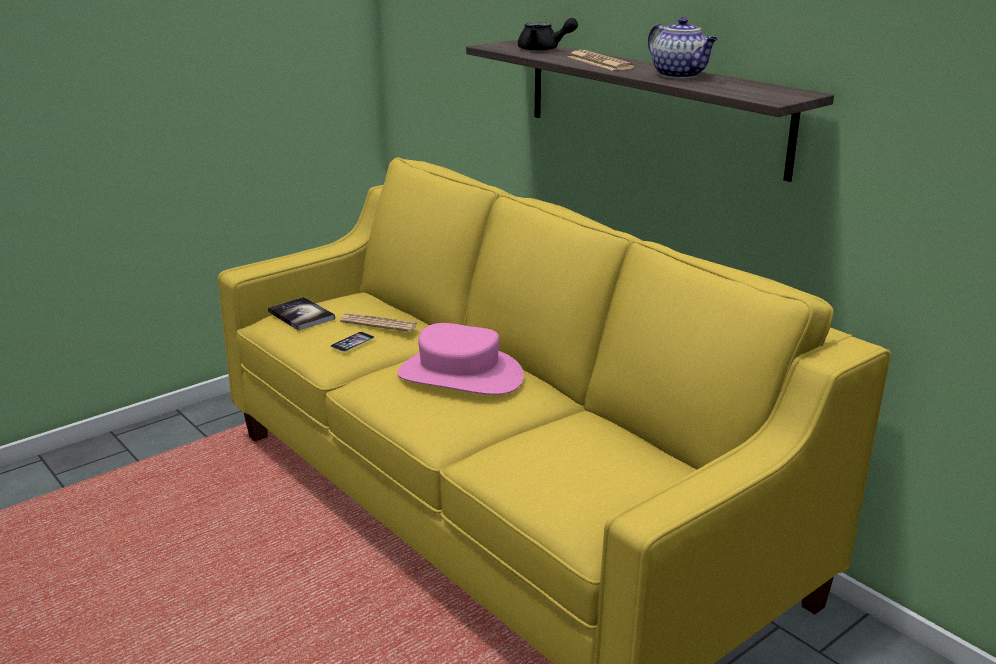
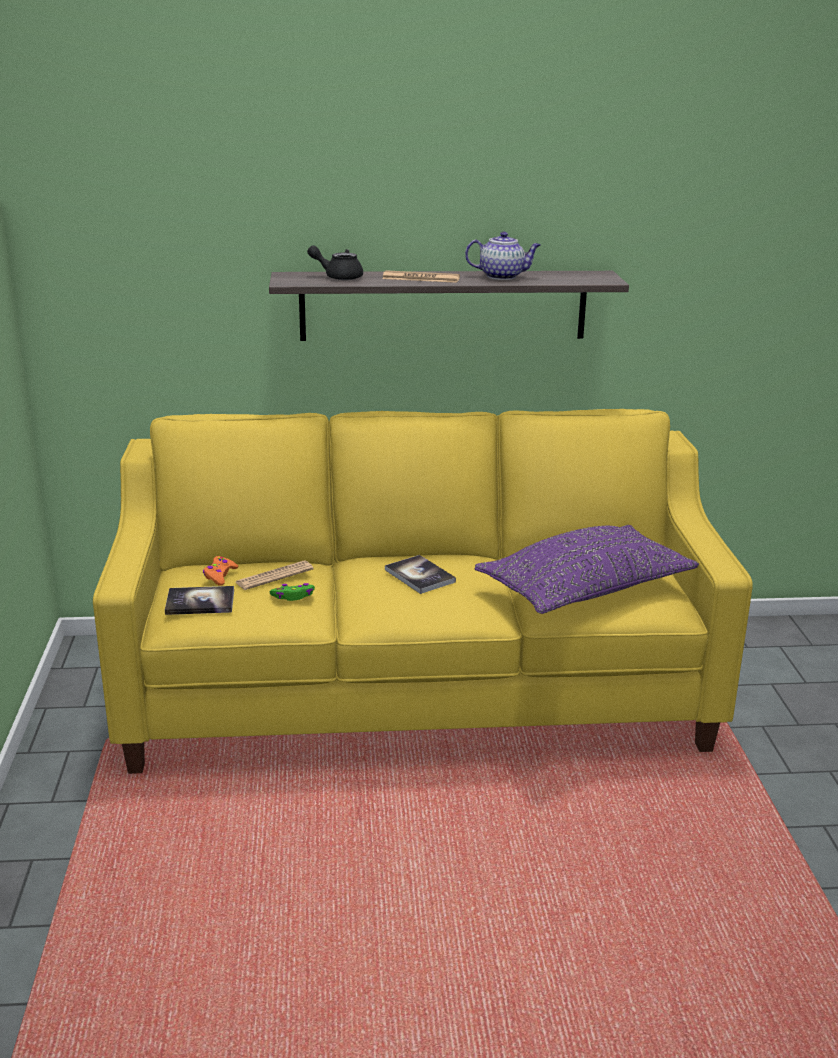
camera: 55 degrees left, 0 degrees up
(352, 341) = (293, 596): phone -> green game controller
(356, 306) = (220, 575): none -> orange game controller
(460, 375) = (419, 576): pink hat -> book
(543, 50) = (338, 277): black teapot -> black teapot turned 135 degrees counterclockwise
(552, 464) = (585, 589): none -> purple pillow

